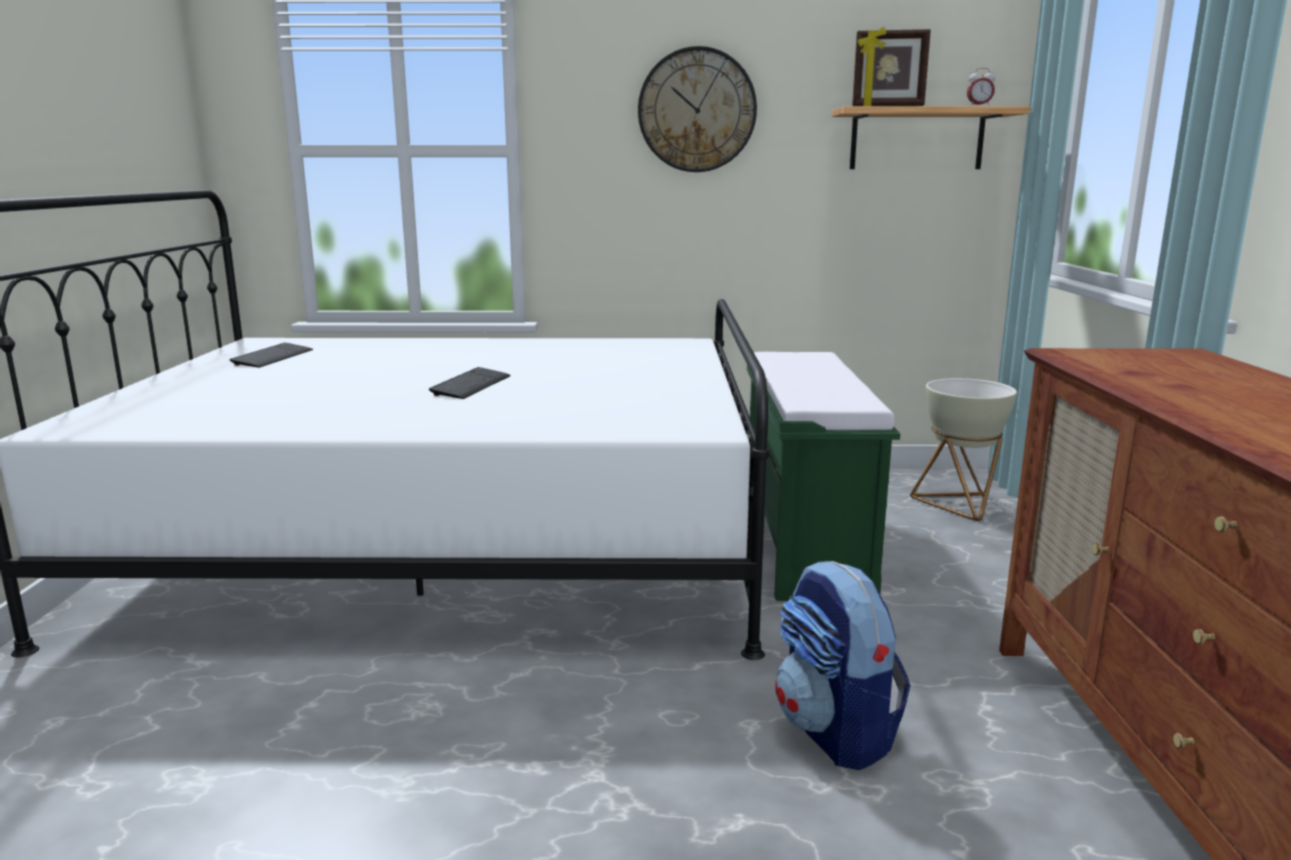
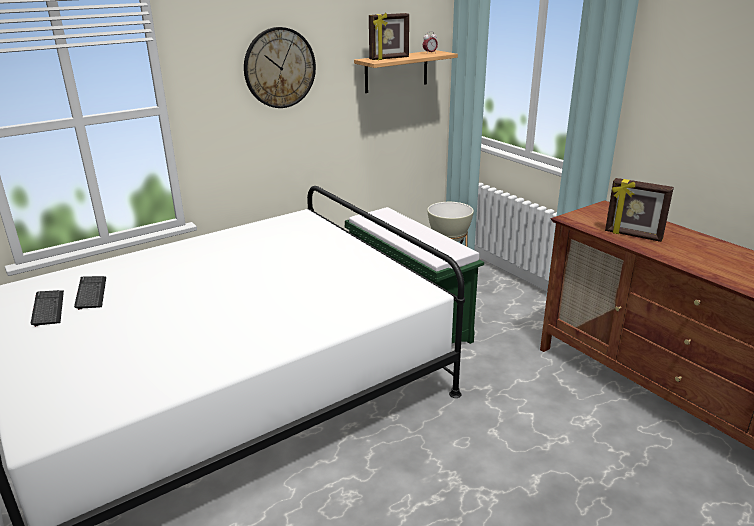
camera: 35 degrees left, 10 degrees up
(471, 385) = (245, 296): keyboard -> keyboard (91, 293)
(835, 732) = (525, 419): backpack -> none
(1166, 384) = (633, 235): none -> picture frame

